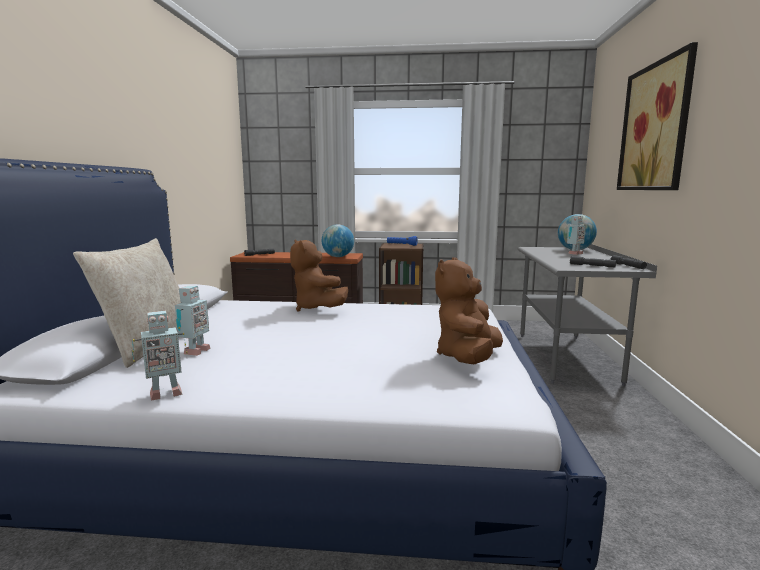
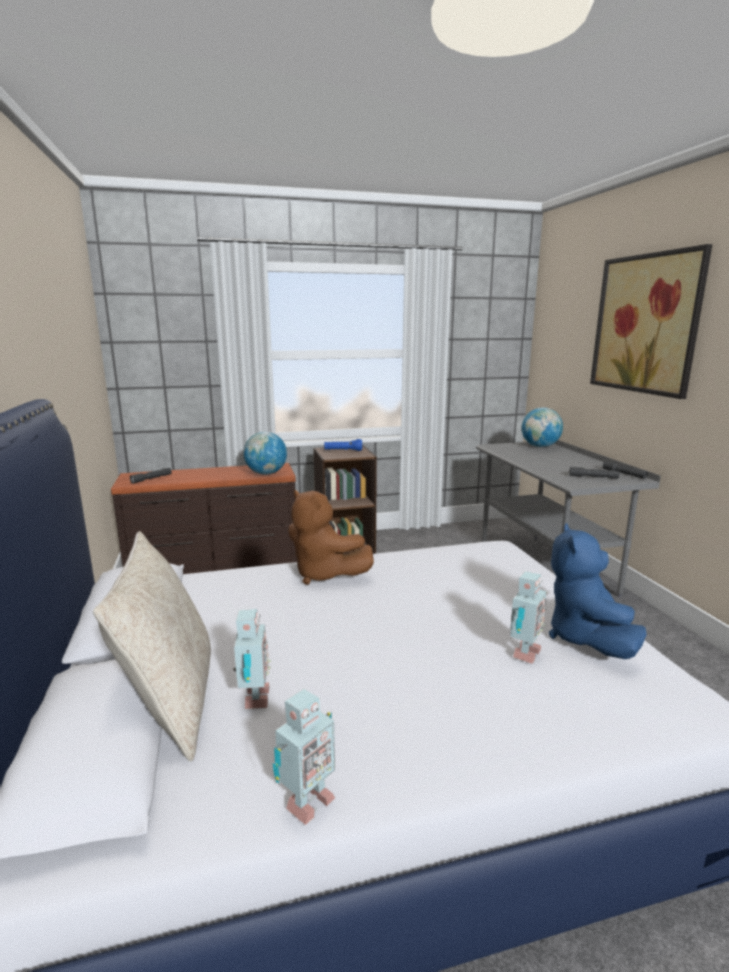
camera: 20 degrees left, 5 degrees up
(467, 358) = (585, 638): brown plush toy -> blue plush toy
(574, 254) = (548, 455): toy robot -> toy robot (523, 653)

